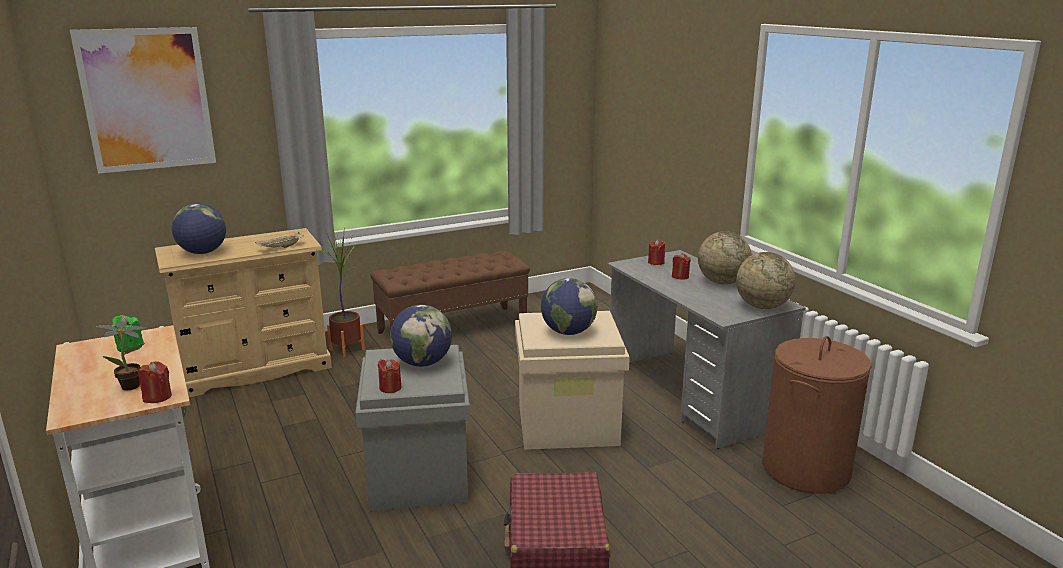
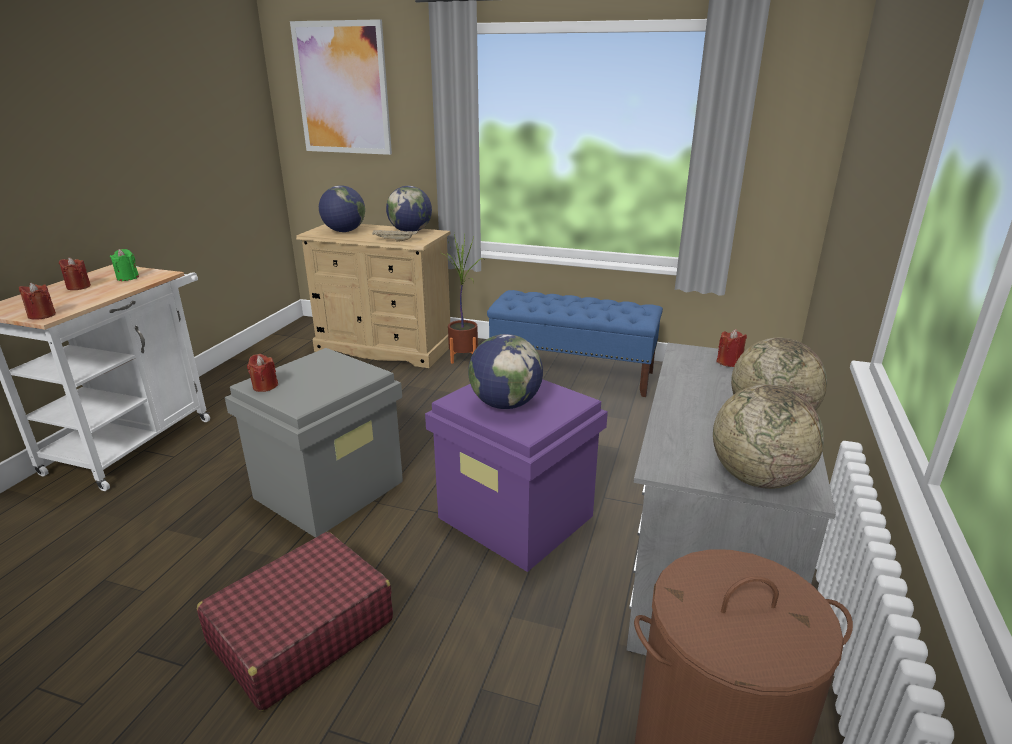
camera: 45 degrees right, 5 degrees up
(133, 386) = (56, 303): potted plant -> none
(422, 363) = (331, 376): globe -> globe (410, 231)
(453, 328) = (572, 373): brown bench -> blue bench
(568, 424) = (517, 517): beige storage box -> purple storage box
(680, 276) = (723, 390): red candle -> red candle (78, 287)

